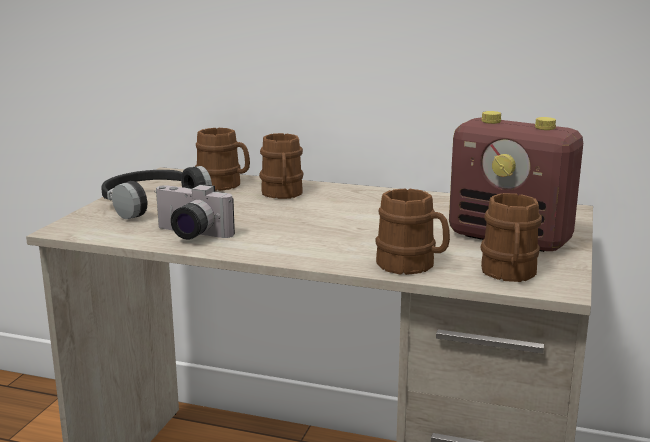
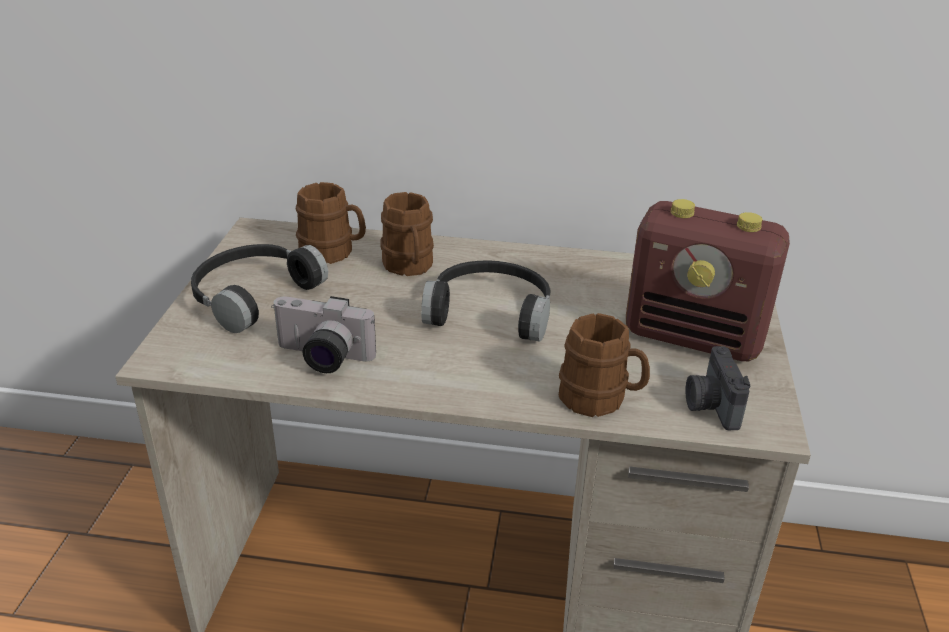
camera: 10 degrees left, 15 degrees up
(339, 218) = (490, 311): none -> black headphones
(509, 274) = (710, 405): brown mug -> camera

